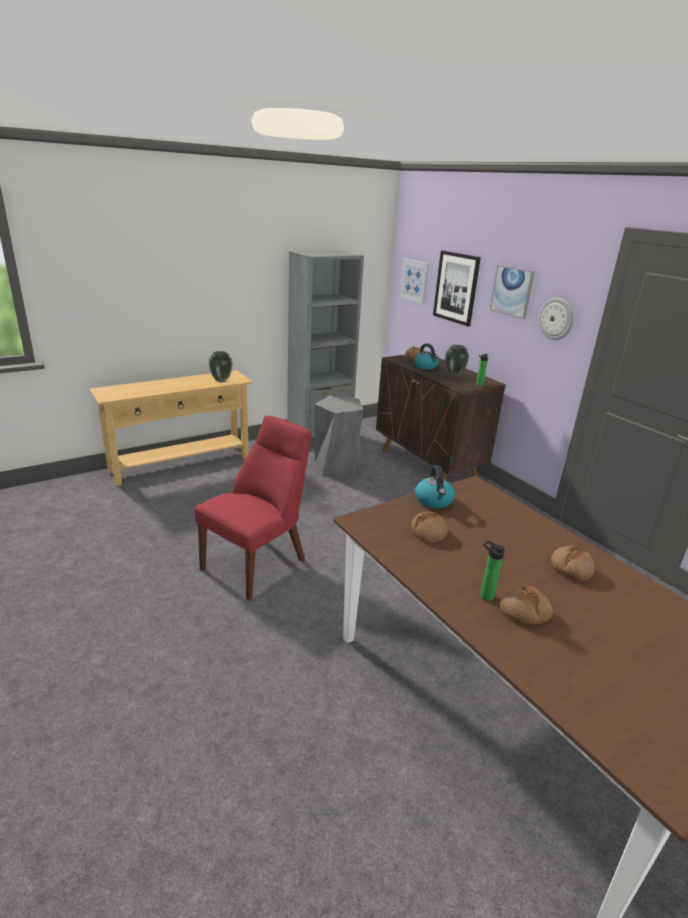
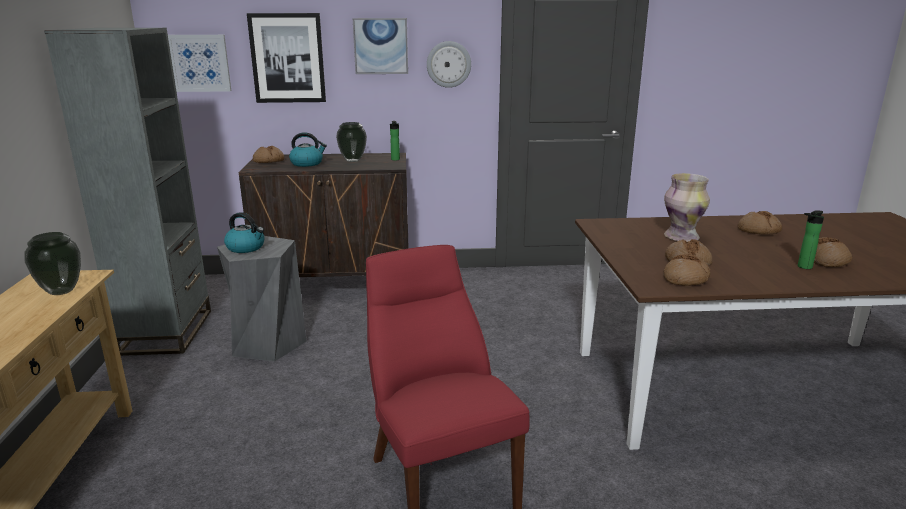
camera: 60 degrees left, 5 degrees down
(387, 533) = (685, 279): none -> bread
(434, 501) = (622, 245): kettle -> kettle (246, 247)
(490, 526) = (682, 237): none -> vase

